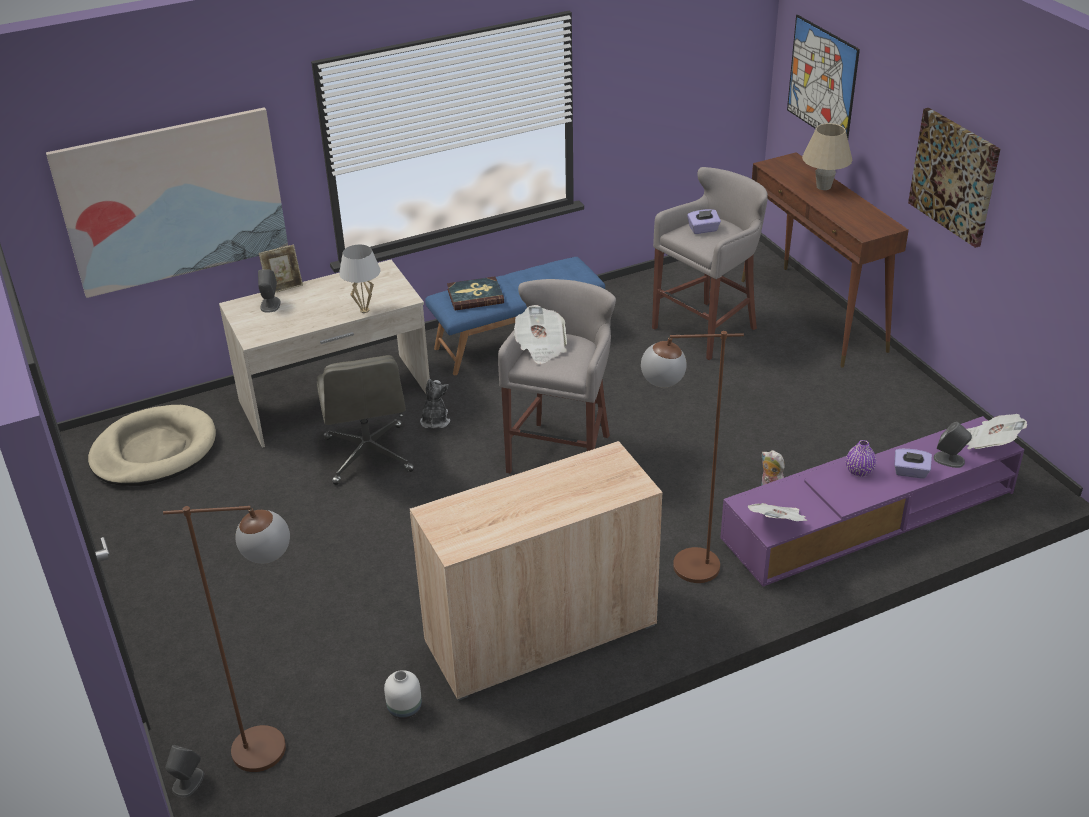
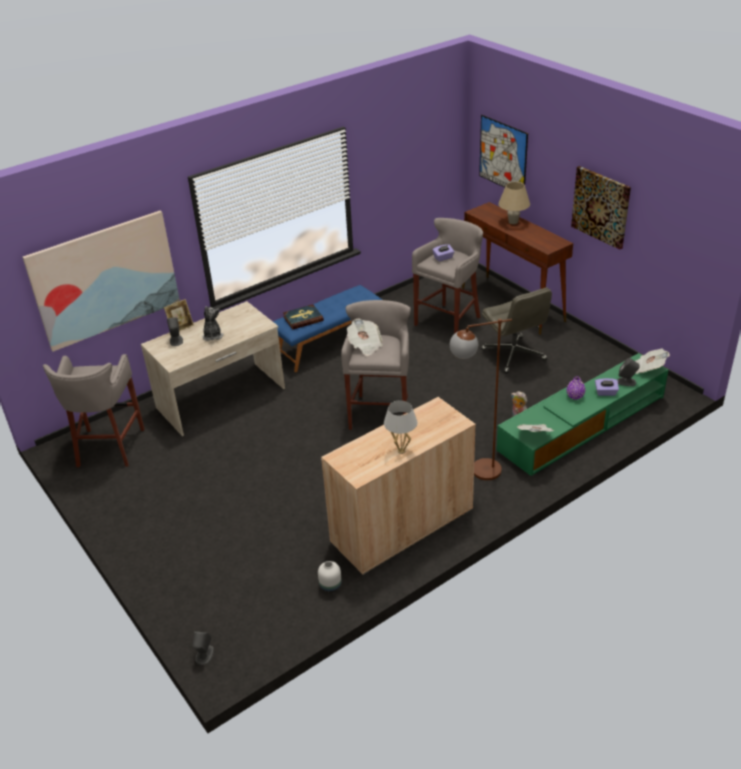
camera: 10 degrees left, 0 degrees up
(154, 451) = (109, 449): beige dog bed -> grey stool
(278, 748) = (257, 623): brown floor lamp -> none
(364, 310) = (241, 336): white table lamp -> white table lamp (401, 451)
(369, 455) = (255, 431): grey office chair -> grey office chair (514, 355)
(435, 421) = (292, 403): plush toy -> plush toy (212, 336)
(869, 516) = (582, 424): purple tv stand -> green tv stand

